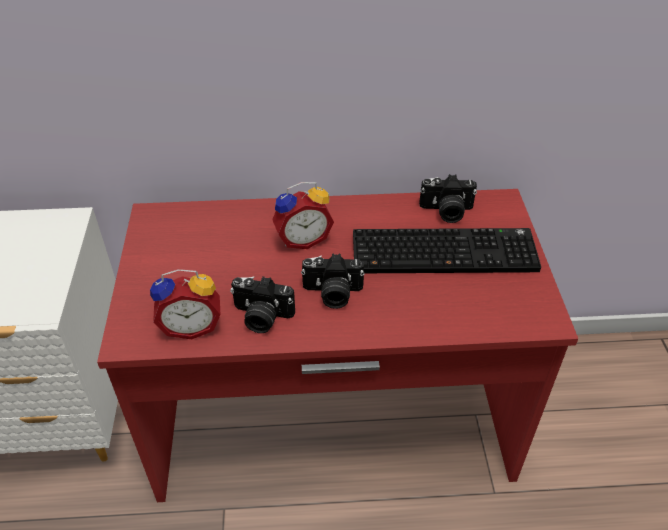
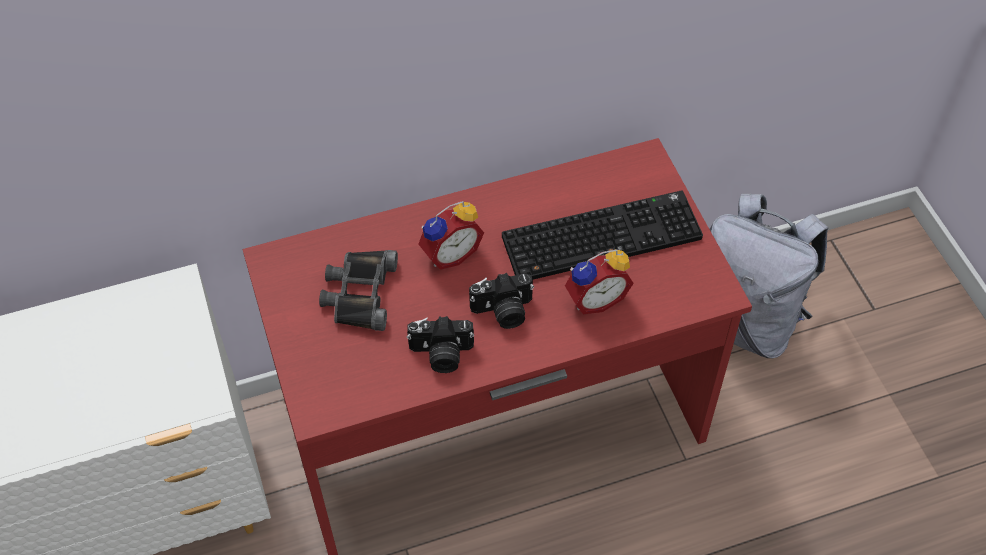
camera: 15 degrees left, 10 degrees up
(191, 326) = (374, 381): alarm clock -> alarm clock (594, 298)
(211, 254) = (359, 293): none -> black binoculars
(446, 212) = (590, 185): camera -> none
(574, 386) = (746, 320): none -> grey backpack

